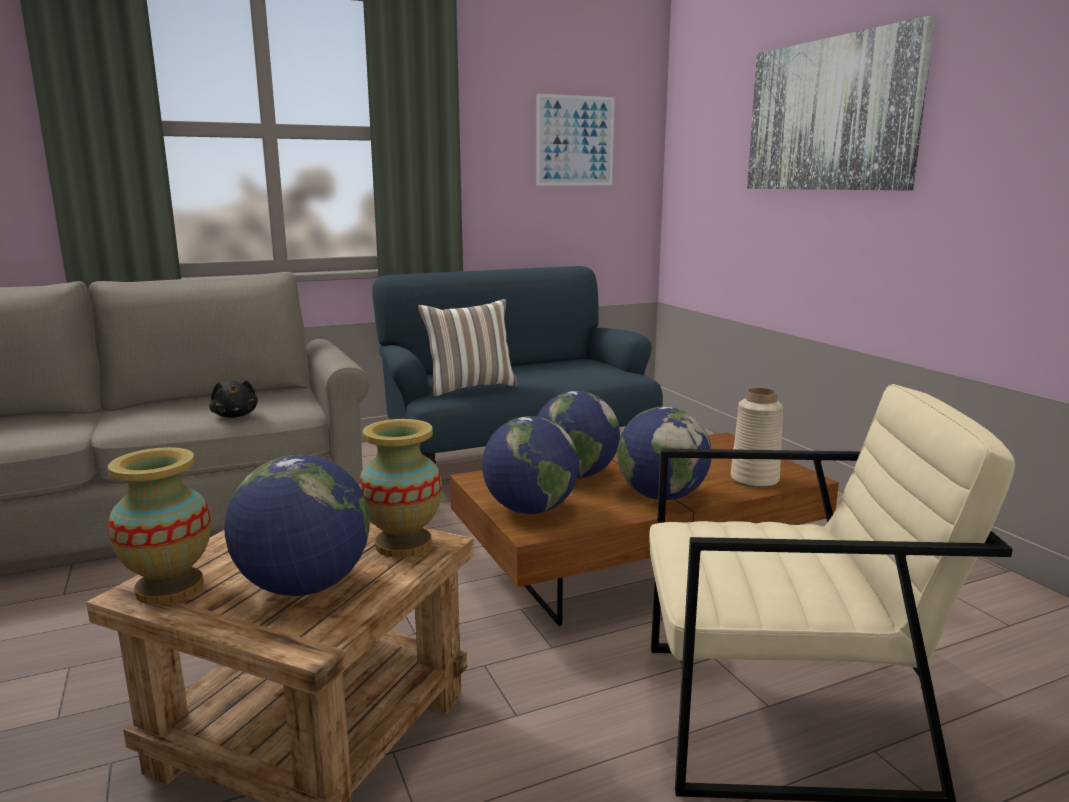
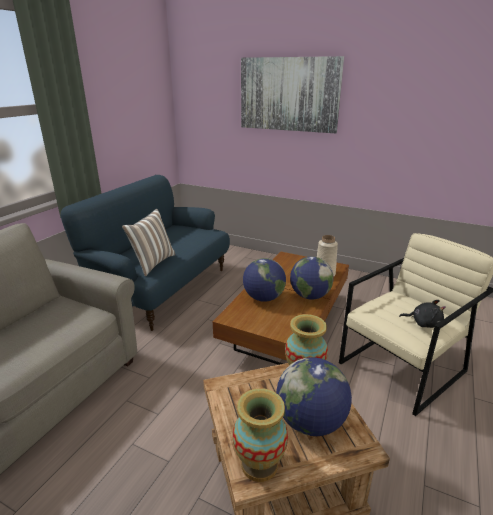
camera: 40 degrees left, 10 degrees up
(235, 415) = (58, 336): black plush toy -> black plush toy (423, 323)
(530, 509) = (277, 325): globe -> none
(575, 141) = (137, 101): picture -> none

